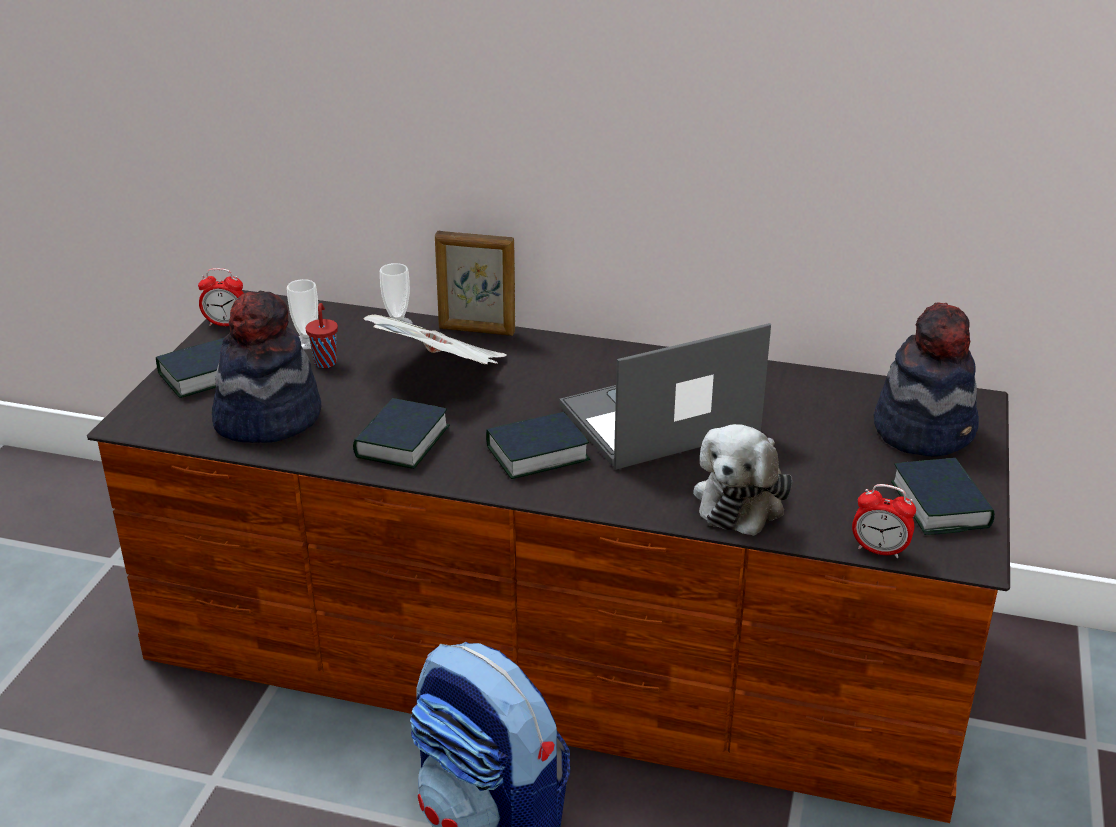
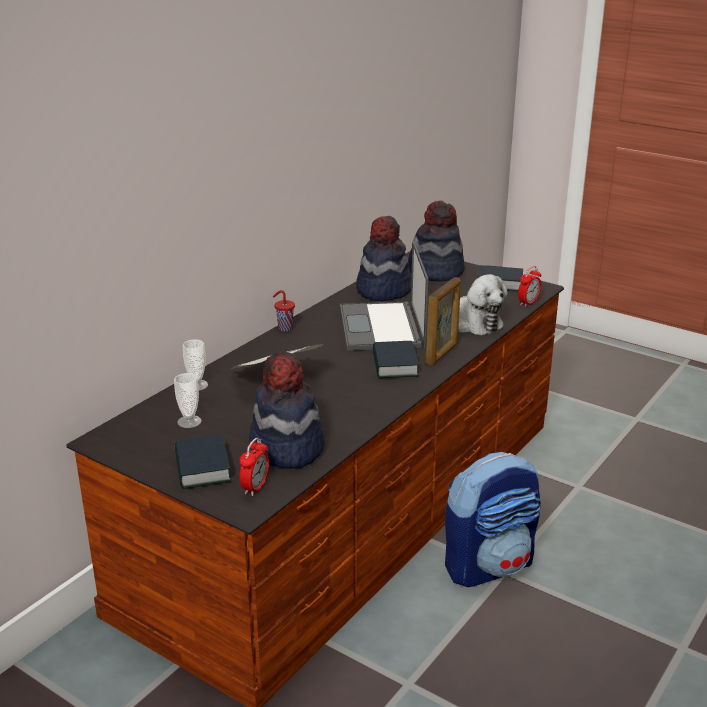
camera: 70 degrees left, 5 degrees down
(226, 324) = (126, 452): alarm clock -> alarm clock (255, 487)
(325, 362) = (226, 418): red cup -> red cup (284, 328)
(402, 442) = (353, 404): book -> none
(476, 330) = (232, 360): picture frame -> picture frame (442, 354)
(797, 394) = (383, 290): none -> hat

